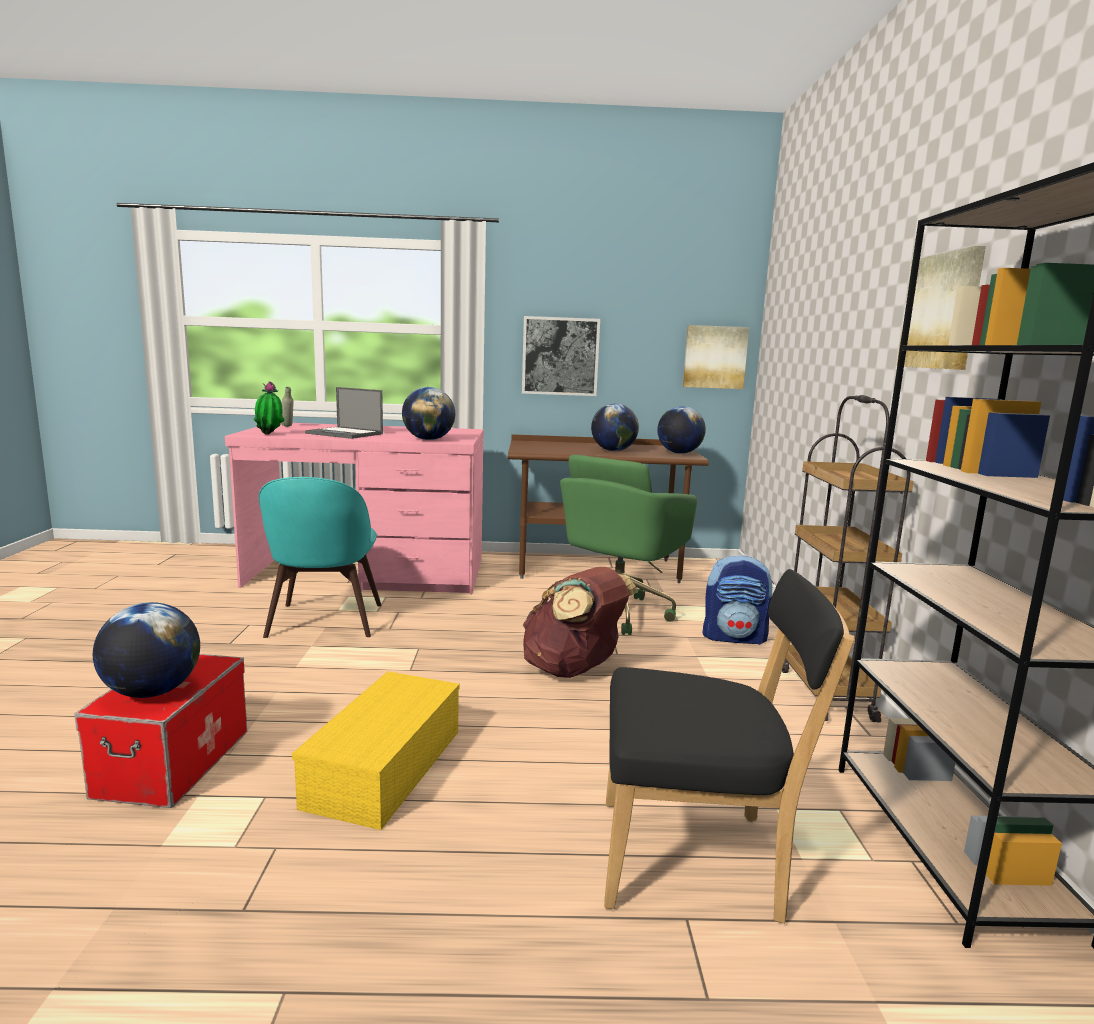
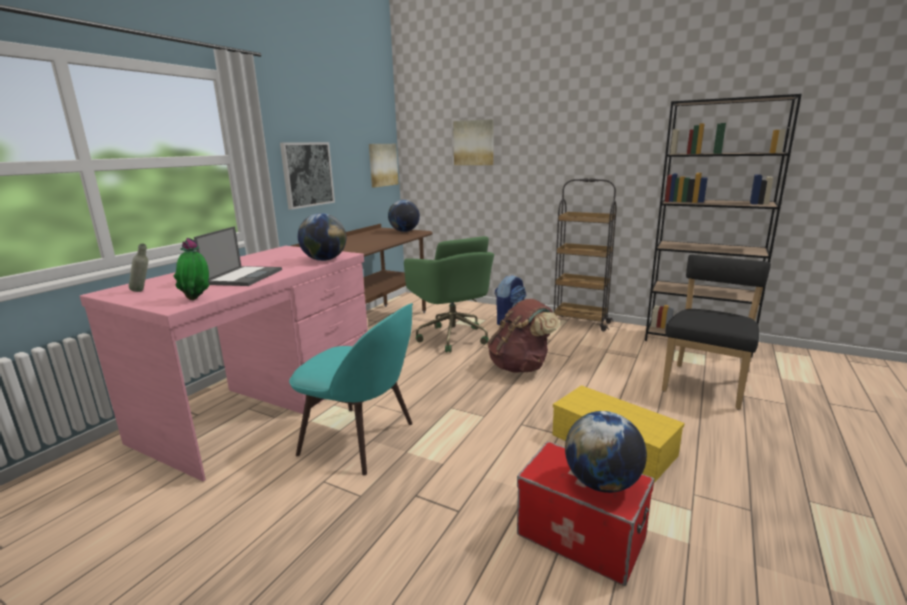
camera: 60 degrees left, 5 degrees up
(345, 434) = (244, 276): laptop -> laptop turned 45 degrees counterclockwise
(613, 450) = (377, 239): globe -> none
(942, 311) = (614, 137): picture -> picture (474, 143)

